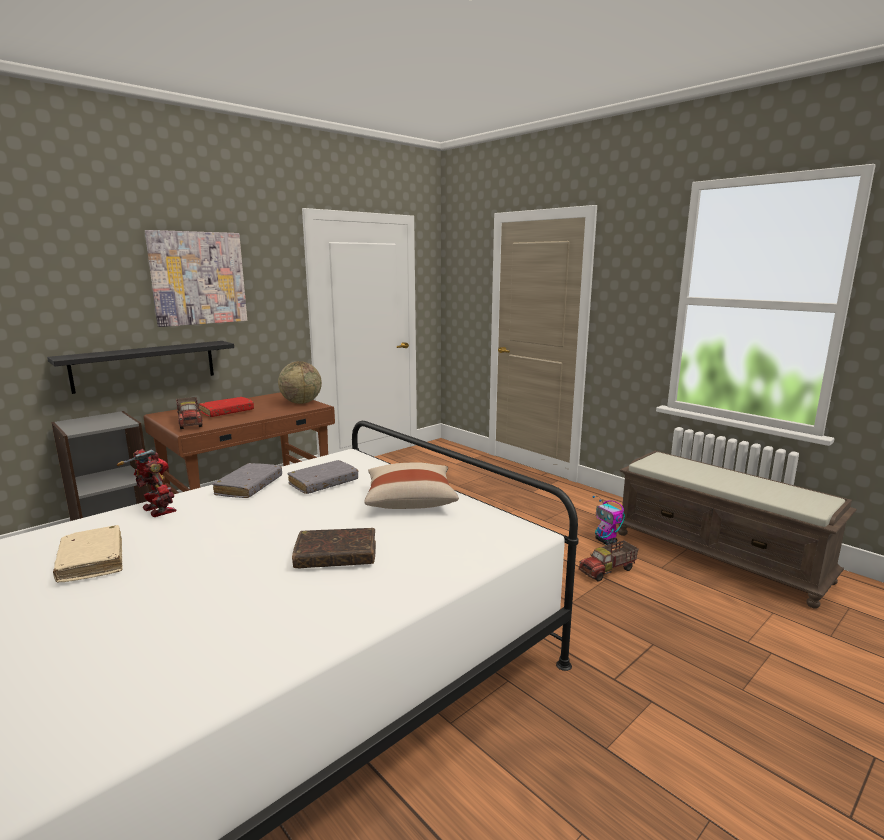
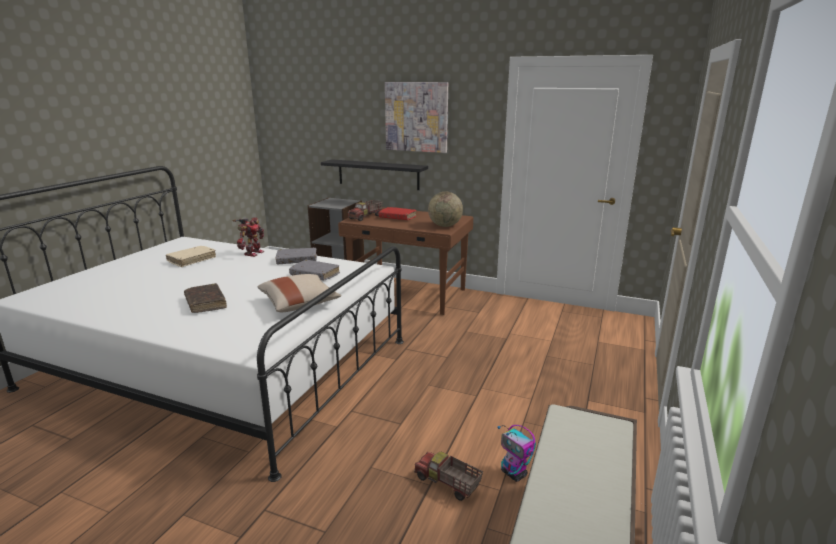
camera: 65 degrees right, 5 degrees up
(606, 541) = (514, 474): toy robot -> toy robot turned 75 degrees counterclockwise

